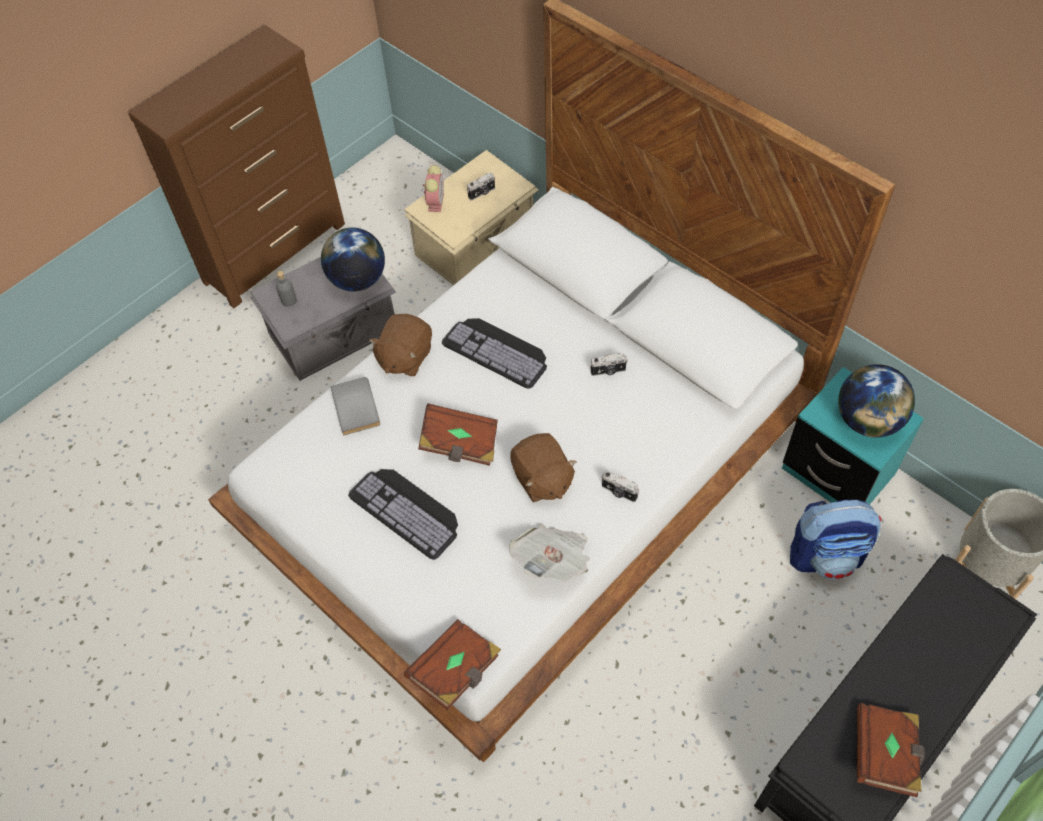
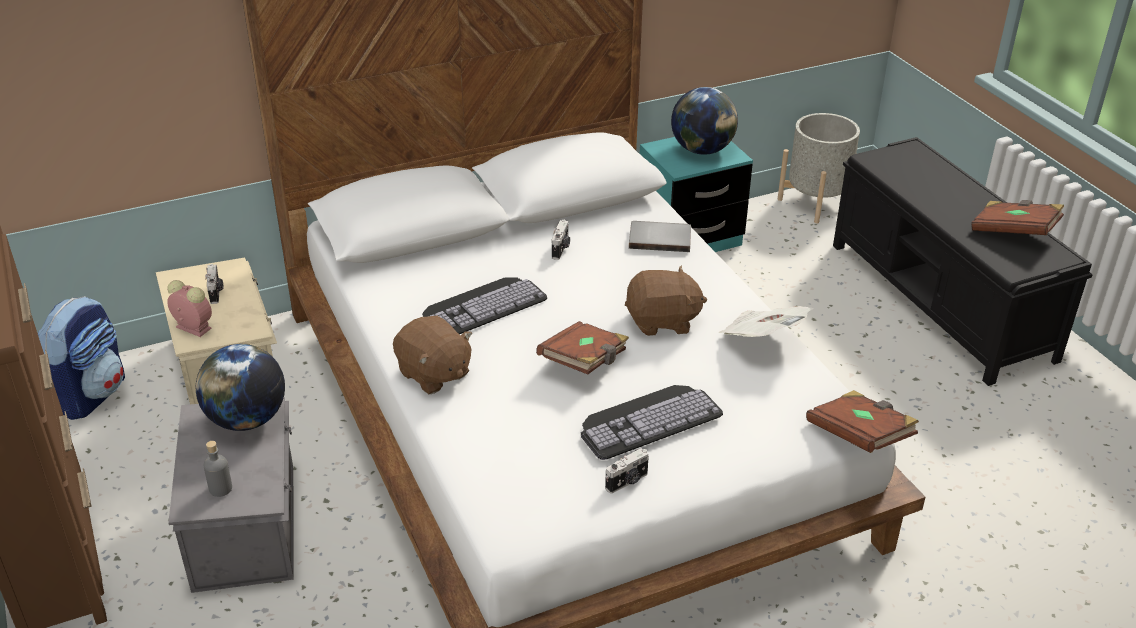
camera: 70 degrees left, 20 degrees down
(358, 407) = (480, 422): grey book -> grey book (660, 238)
(619, 492) = (705, 282): camera -> camera (627, 482)
(826, 556) = (768, 271): backpack -> backpack (91, 394)

